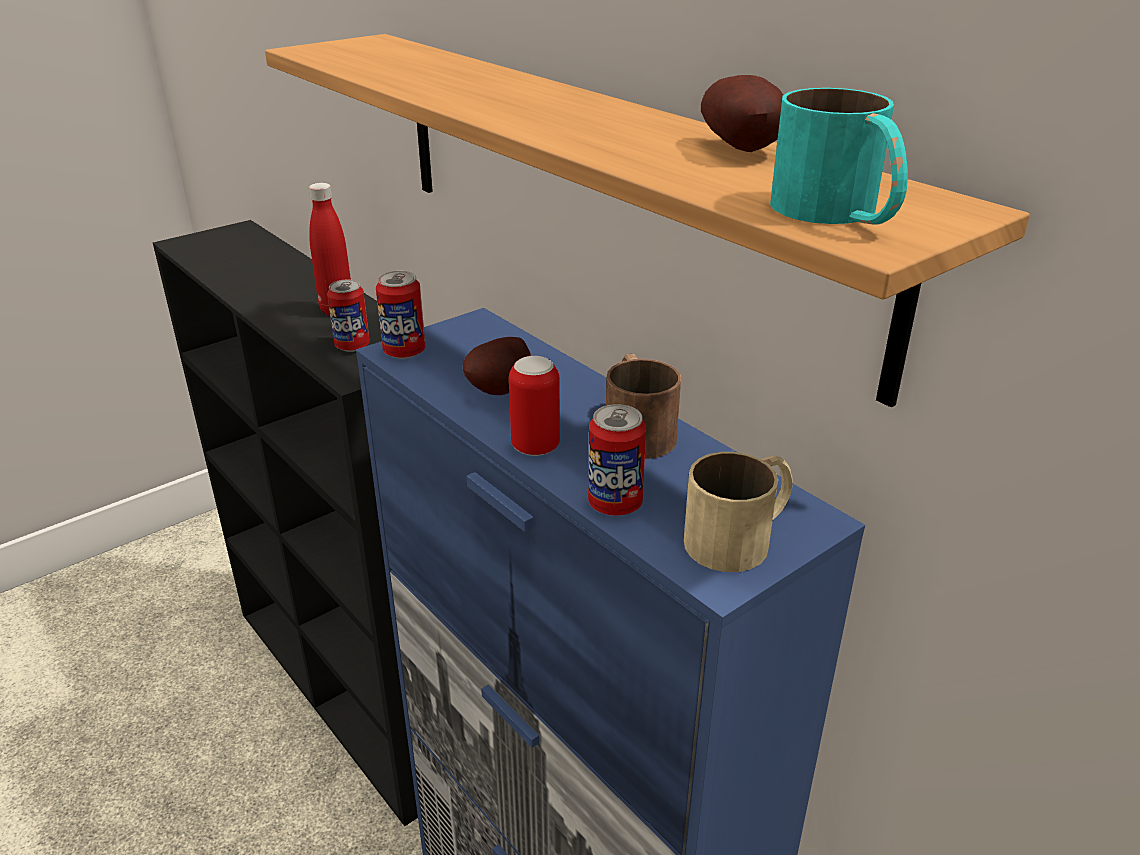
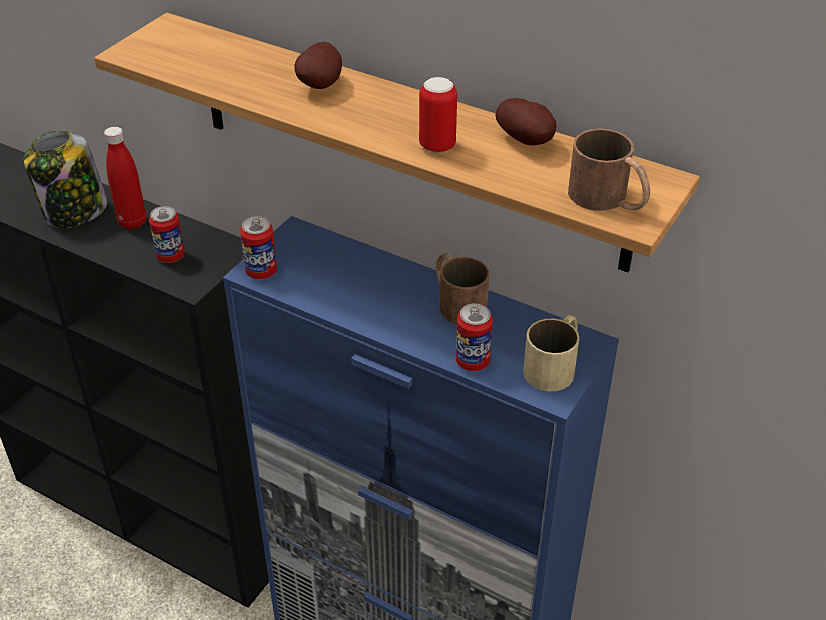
camera: 20 degrees left, 10 degrees up
(285, 292) = (74, 212): none -> jar
(503, 391) = (353, 291): potato -> potato (322, 85)
(535, 447) = (401, 331): can -> can (437, 146)
(839, 214) = (609, 200): turquoise mug -> brown mug

